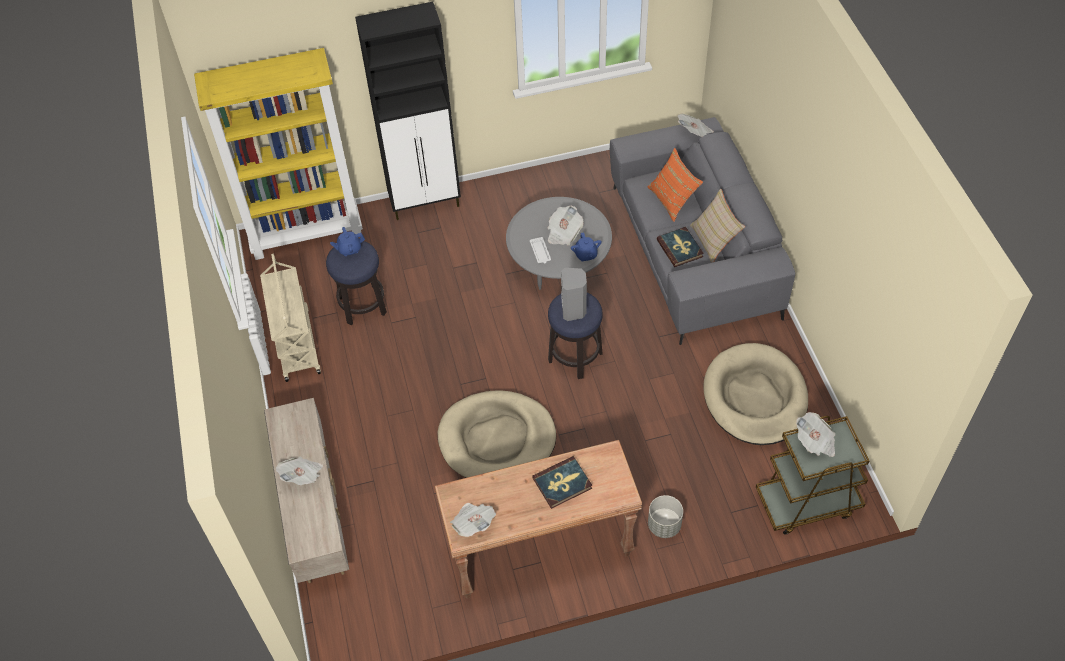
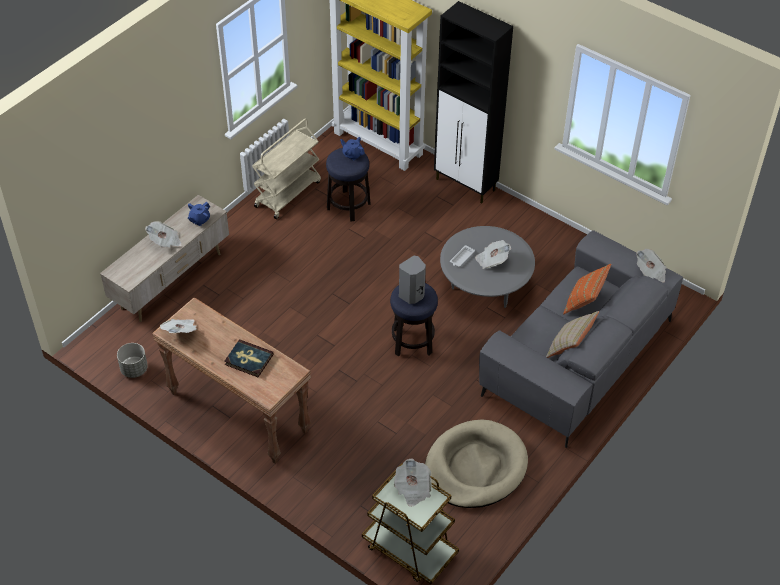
camera: 50 degrees right, 5 degrees down
(497, 439) = (305, 338): beige dog bed -> none
(586, 255) = (484, 283): blue teapot -> blue teapot (199, 220)
(664, 525) = (315, 471): grey planter -> grey planter (134, 369)
(680, 248) = (541, 331): book -> none

